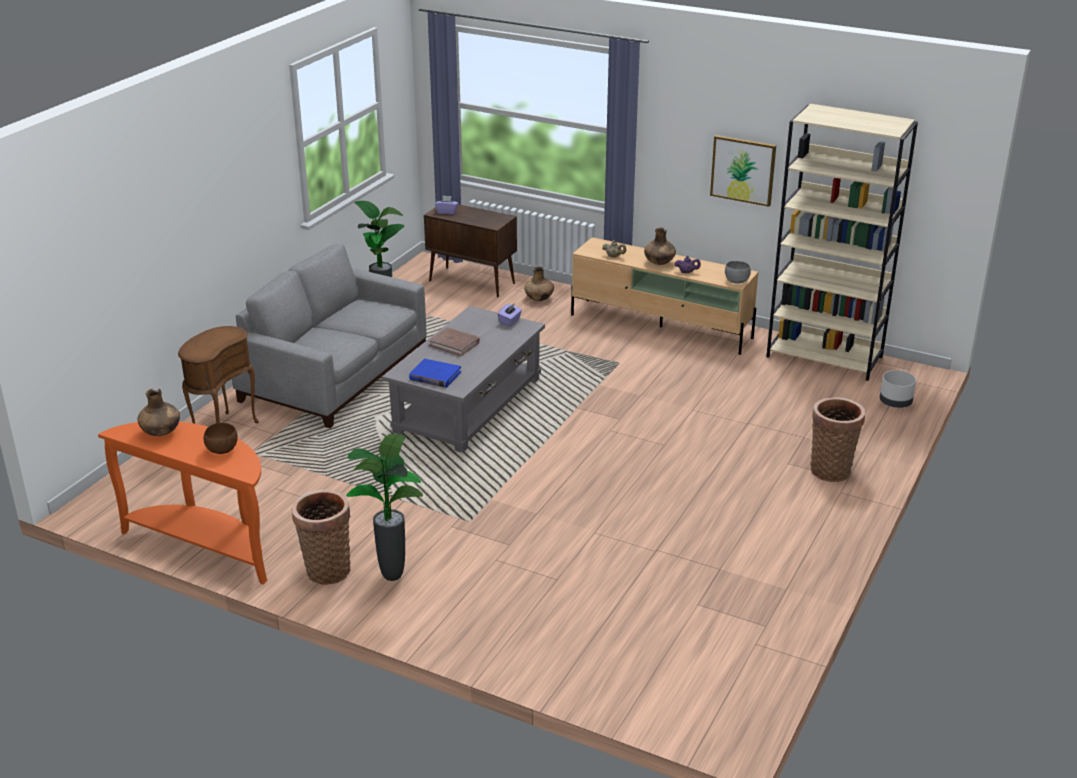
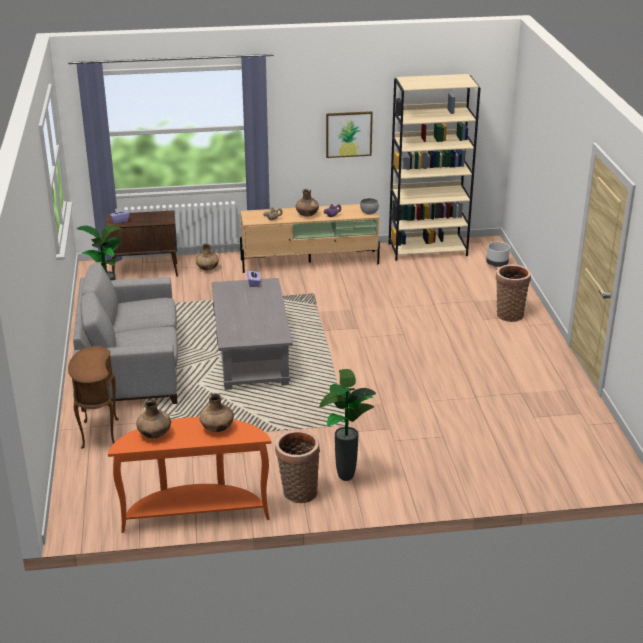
camera: 35 degrees left, 0 degrees up
(223, 450) = (217, 428): brown bowl -> brown vase
(435, 376) = (254, 335): blue book -> none
(454, 344) = (237, 310): brown book -> none

